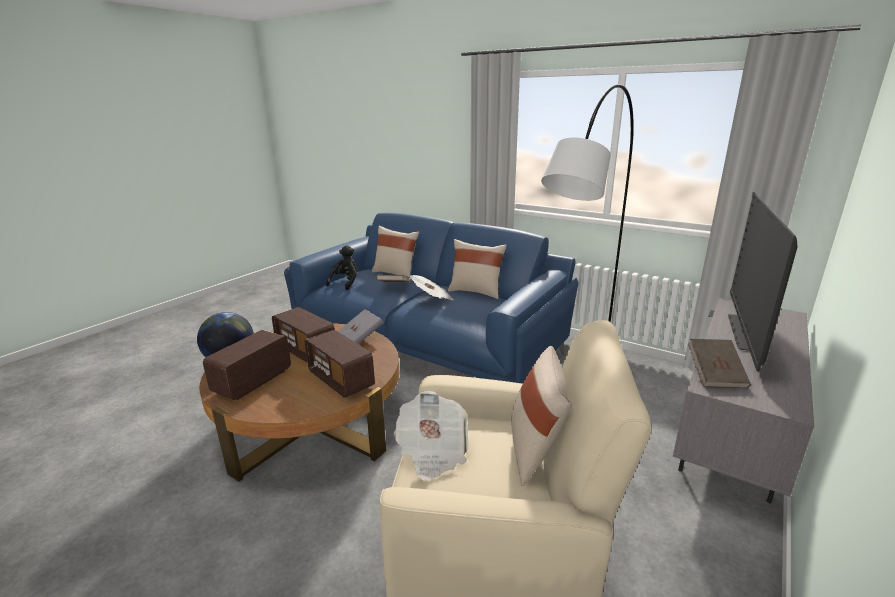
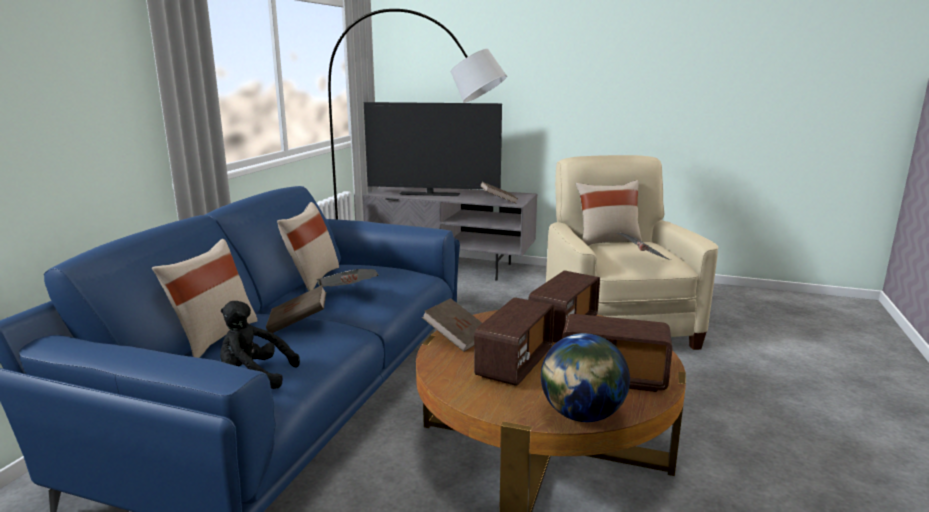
camera: 105 degrees left, 5 degrees down
(360, 338) = (457, 338): grey book -> brown book

